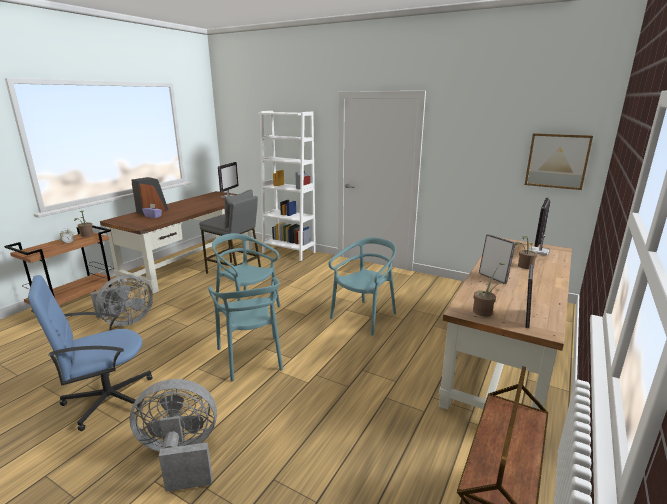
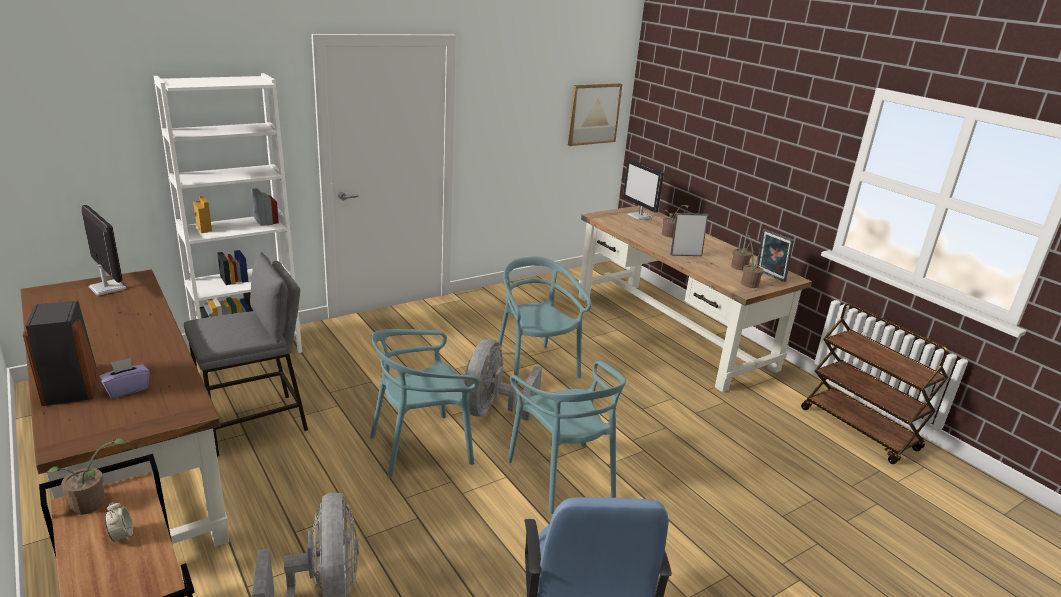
camera: 65 degrees left, 5 degrees up
(181, 456) = (728, 575): grey fan -> grey fan (492, 410)
(251, 357) = (563, 476): turquoise chair -> turquoise chair turned 60 degrees clockwise
(519, 302) = (740, 266): none -> potted plant

